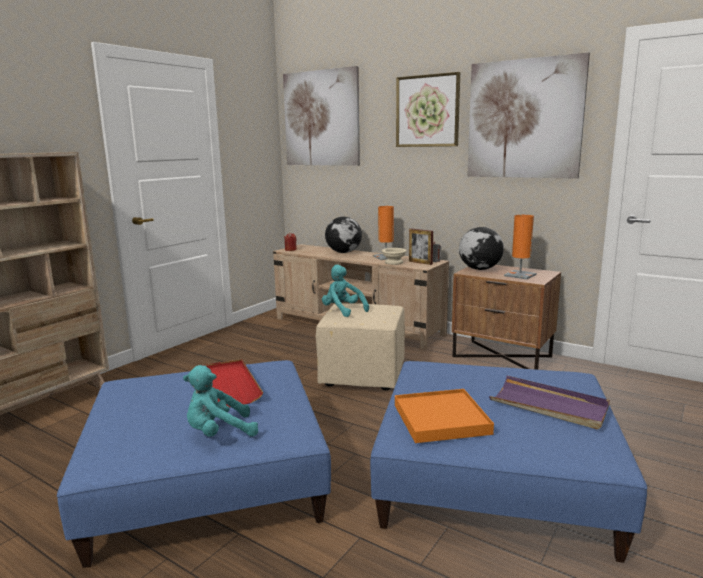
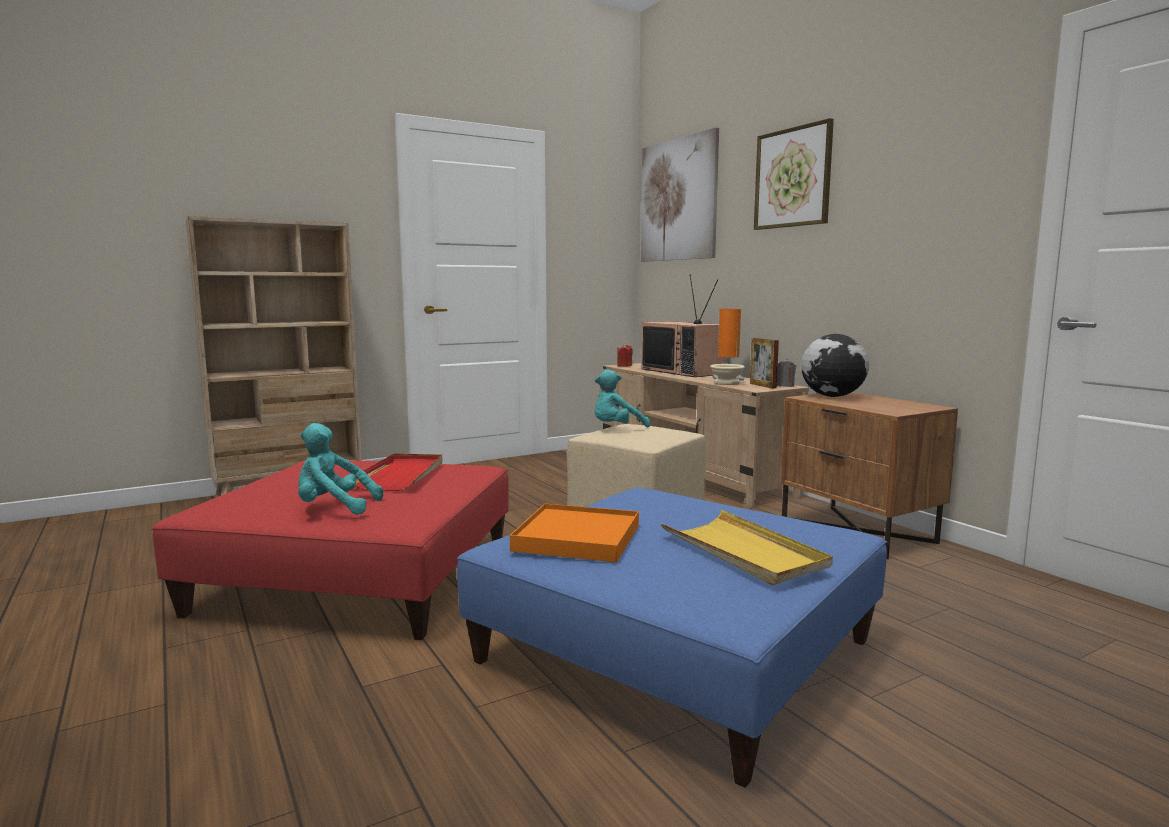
camera: 25 degrees right, 5 degrees down
(207, 478) = (359, 576): blue ottoman -> red ottoman
(342, 311) = (616, 429): turquoise plush toy -> turquoise plush toy turned 105 degrees counterclockwise
(344, 252) = (683, 371): globe -> television
(520, 275) = (880, 405): orange table lamp -> none
(524, 119) = (913, 176): picture -> none
(549, 406) = (743, 552): purple tray -> yellow tray

